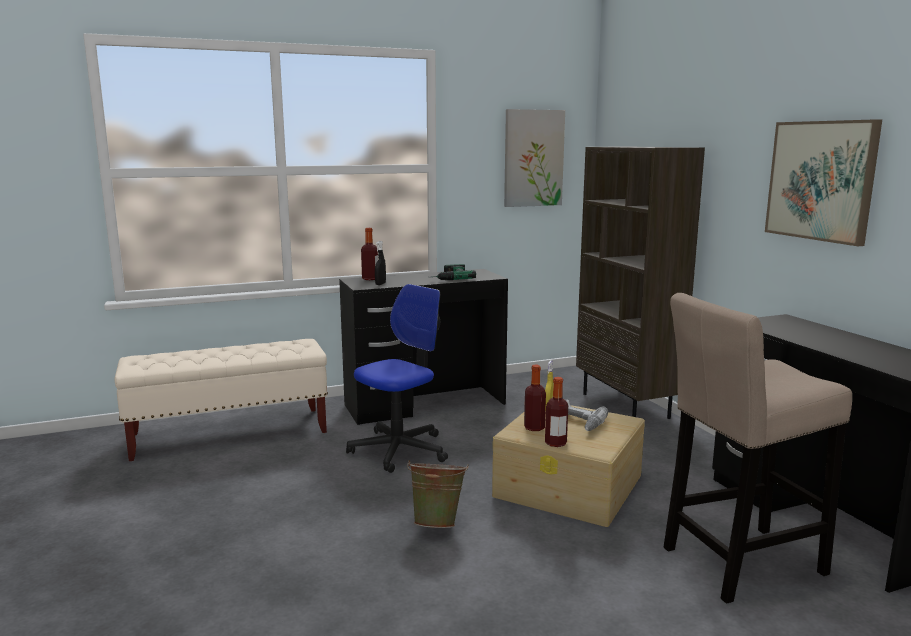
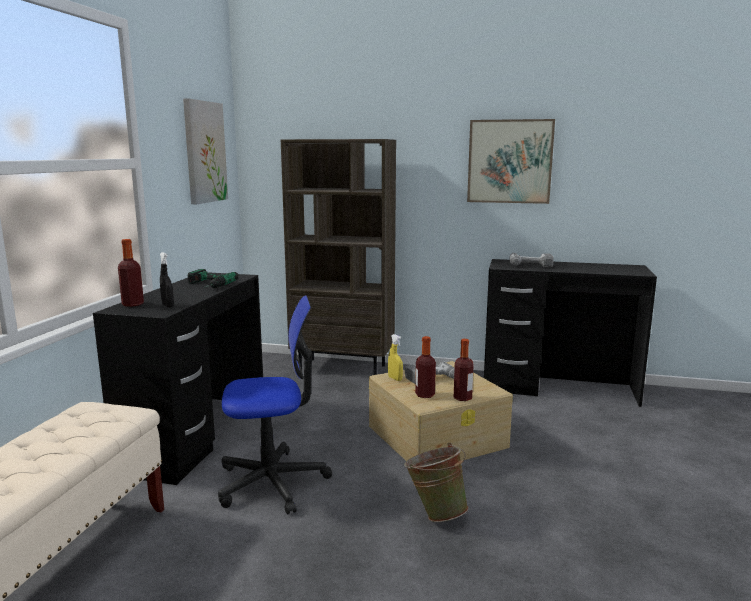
camera: 55 degrees left, 0 degrees up
(399, 450) = (272, 482): office chair -> office chair turned 90 degrees clockwise
(736, 563) = (587, 428): beige stool -> none
(804, 328) = (529, 264): none -> power drill

